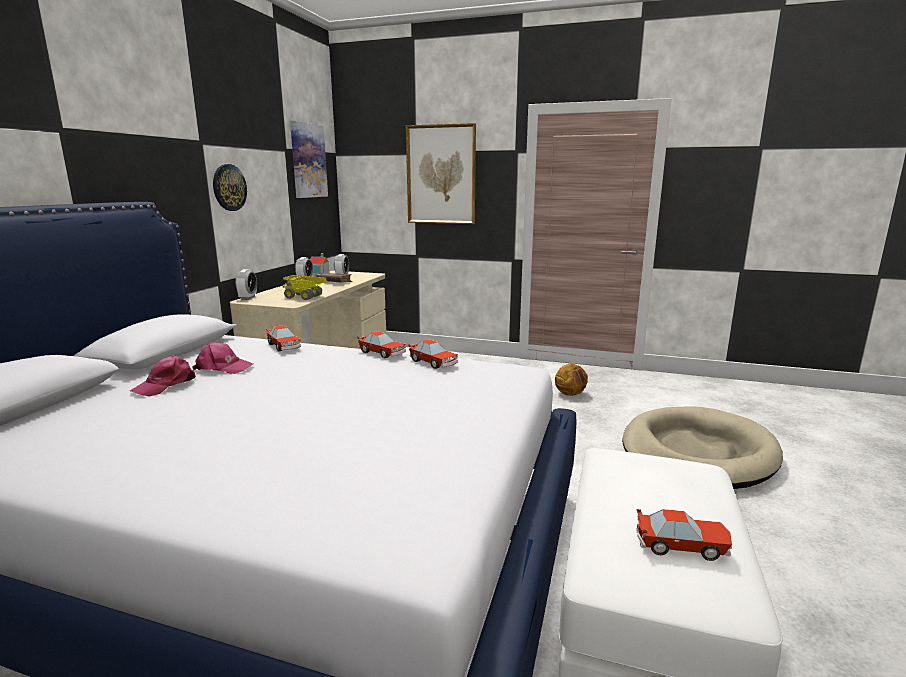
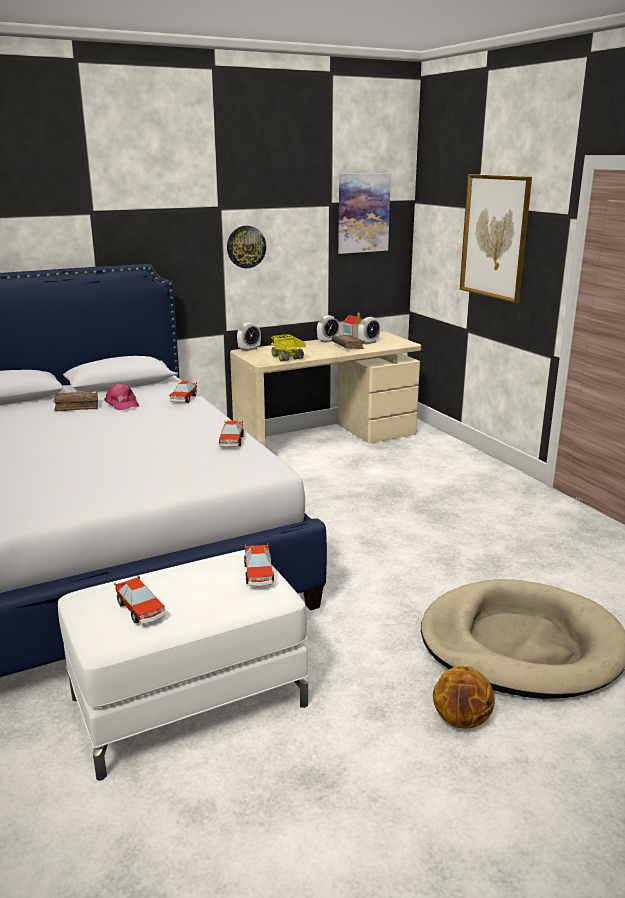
camera: 45 degrees right, 5 degrees up
(166, 385) = (77, 406): pink cap -> brown book
(382, 353) = (222, 423): toy car -> toy car (258, 574)
(570, 394) = (517, 539): basketball -> basketball (461, 720)

